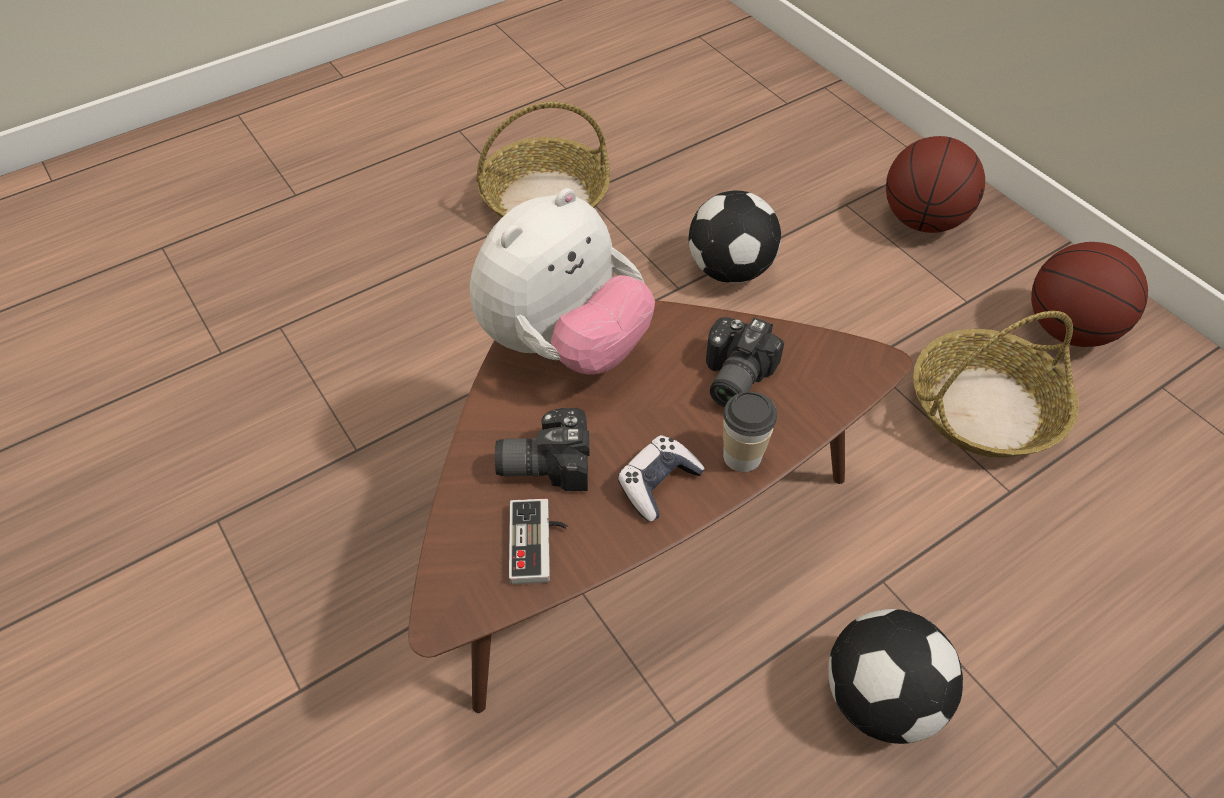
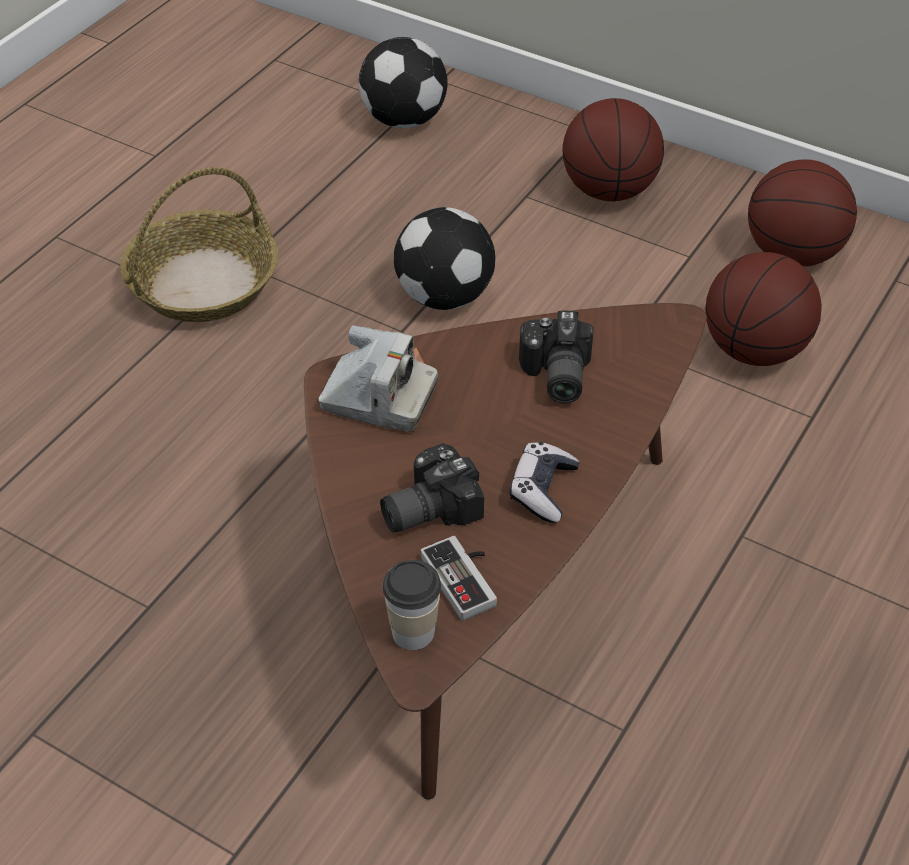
camera: 25 degrees left, 5 degrees down
(564, 345) = (378, 399): plush toy -> camera
(742, 456) = (603, 440): cup -> cup (413, 632)
(878, 698) = (789, 636): football -> football (402, 120)
(985, 408) = (754, 350): basket -> basketball

